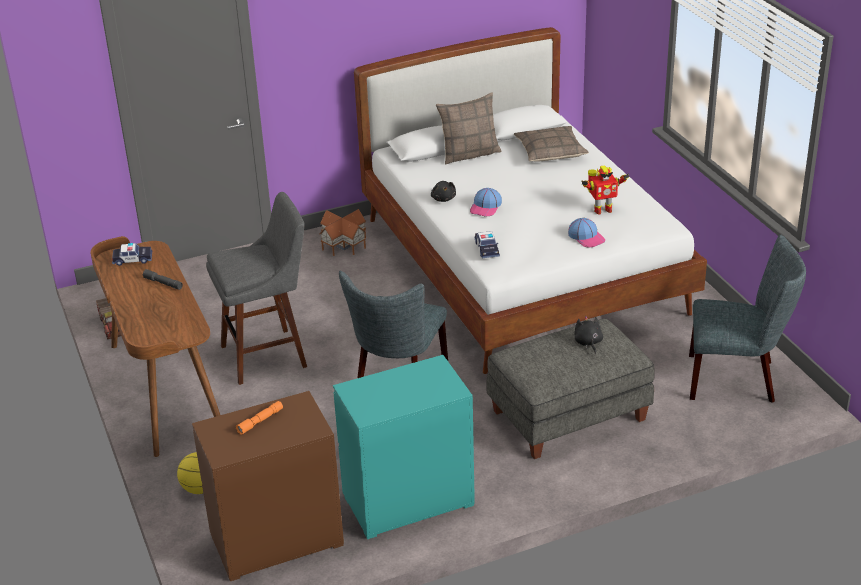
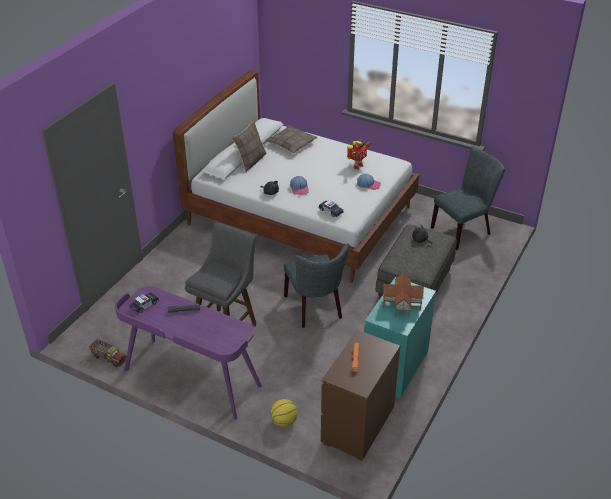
camera: 40 degrees left, 5 degrees up
(164, 389) = (191, 378): brown desk -> purple desk
(344, 243) = (189, 244): toy house -> toy house (401, 303)

